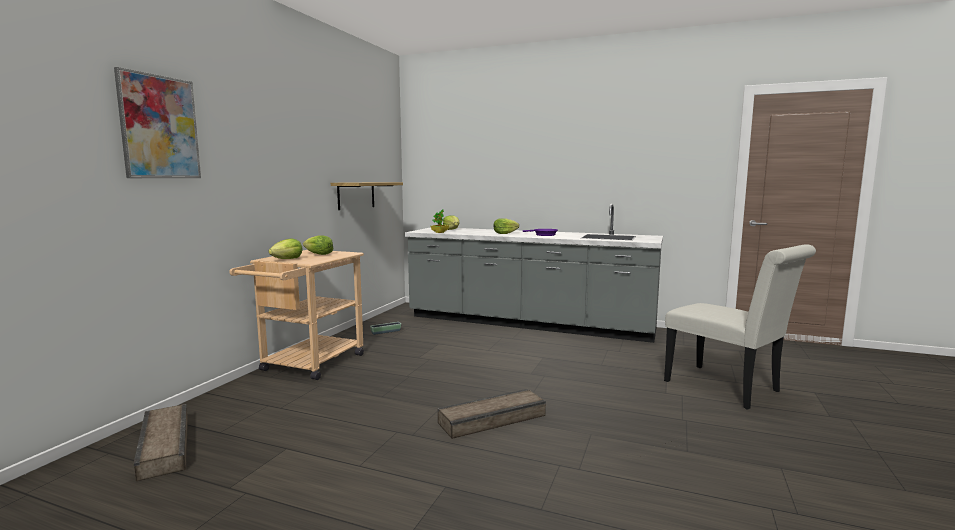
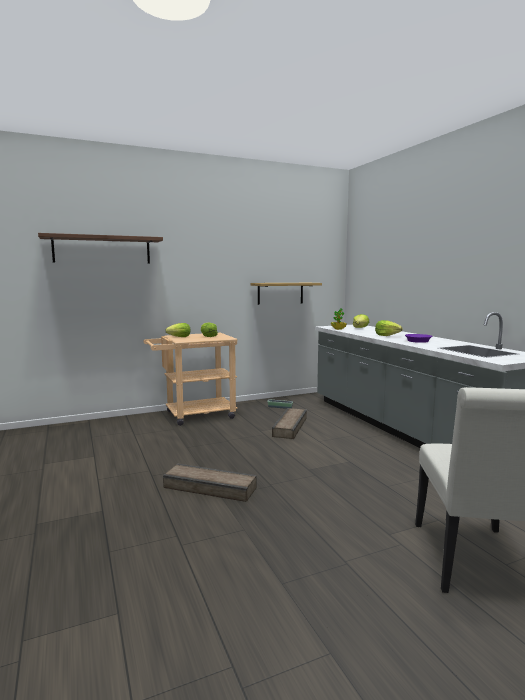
camera: 45 degrees right, 0 degrees up
(159, 127) = (102, 250): picture -> shelf
(166, 445) = (66, 435): crate -> crate (291, 427)

